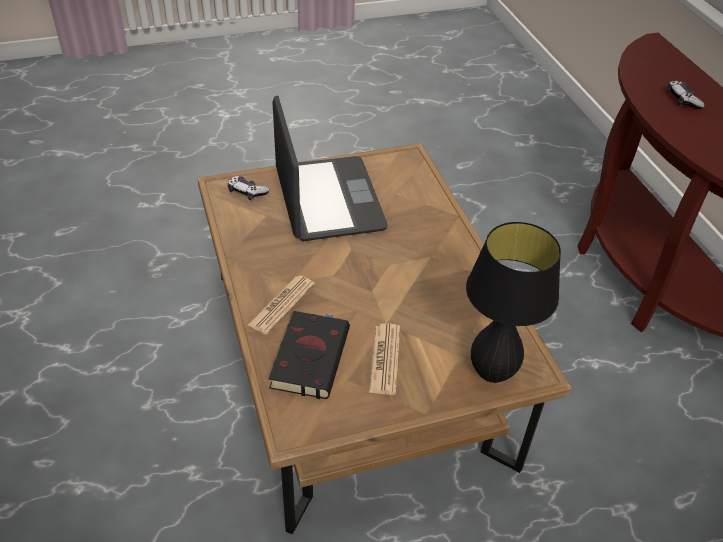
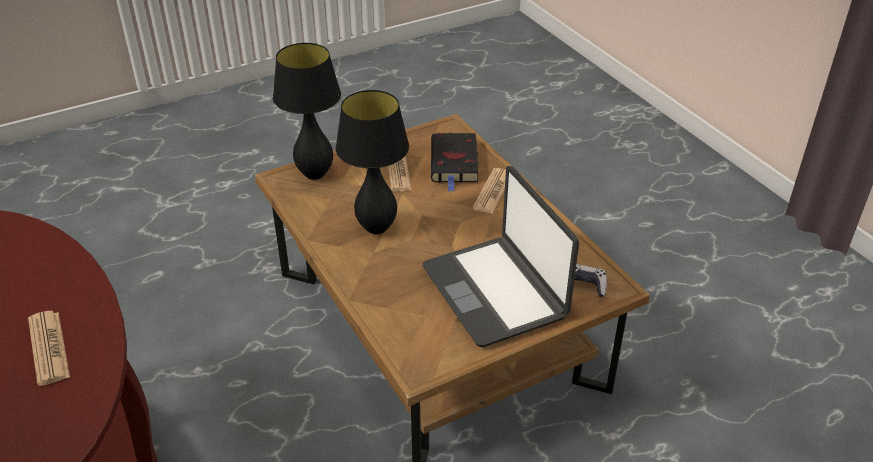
camera: 170 degrees right, 5 degrees down
(423, 282) = (377, 228): none -> black table lamp
(682, 100) = (49, 348): game controller -> newspaper

